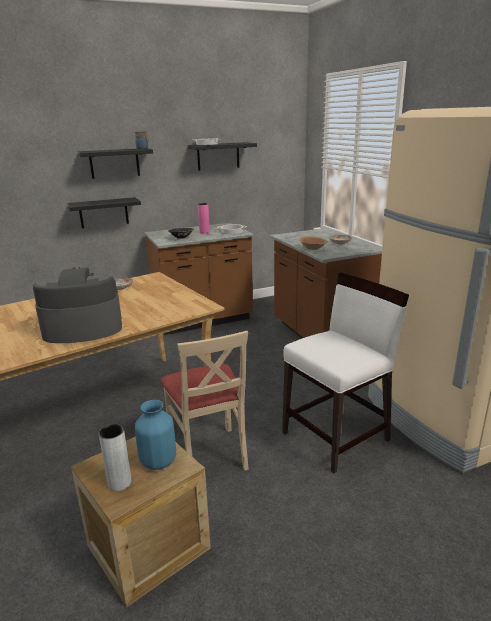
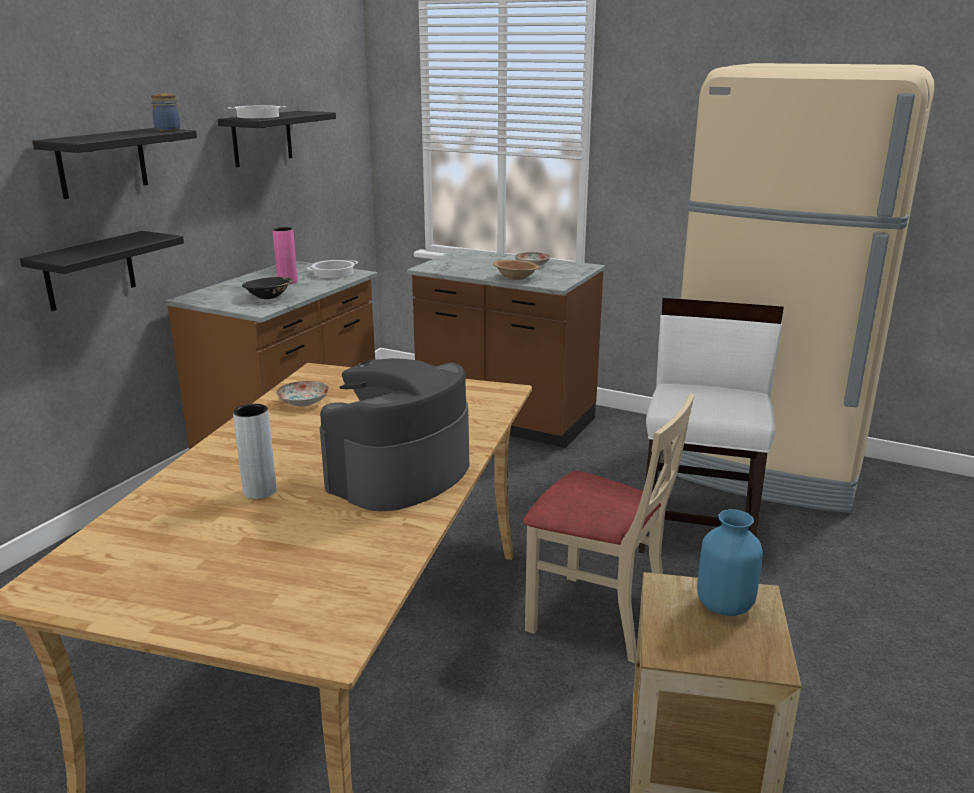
camera: 40 degrees left, 0 degrees up
(119, 482) = (731, 647): grey vase -> grey vase (260, 491)

